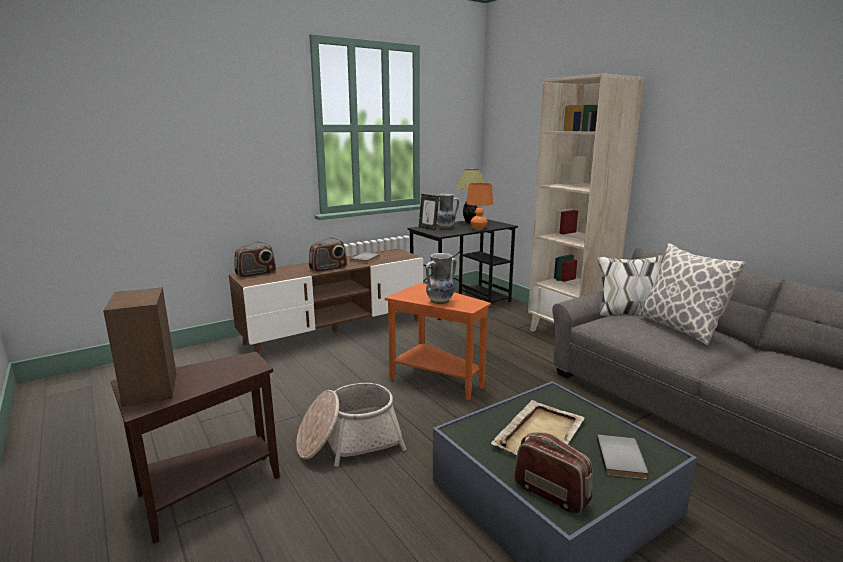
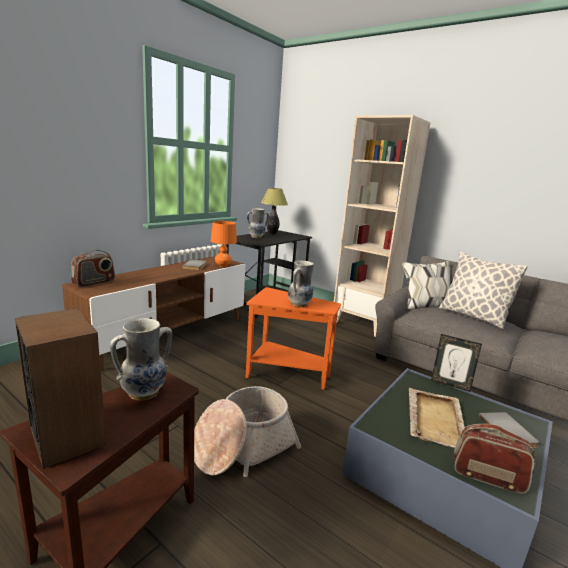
camera: 20 degrees left, 0 degrees up
(226, 367) = (144, 393): none -> vase
(328, 269) = (166, 276): radio -> none
(428, 228) = (243, 238): picture frame -> picture frame (450, 384)
(478, 228) = (285, 239): orange table lamp -> orange table lamp (223, 265)

